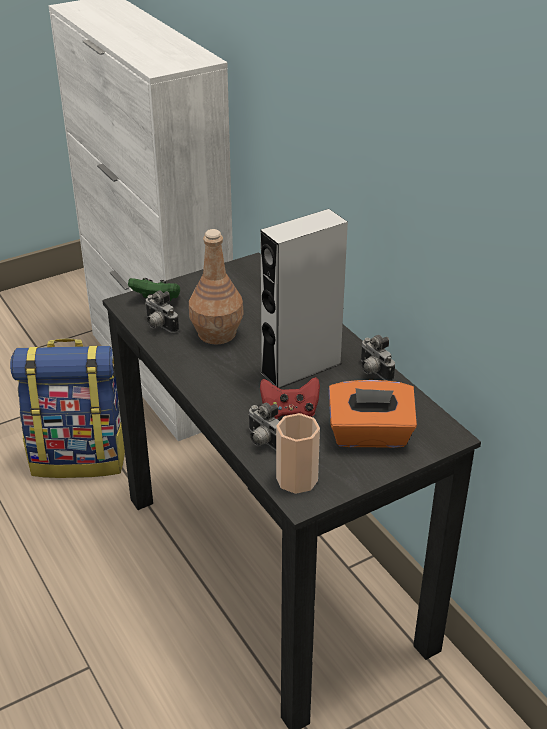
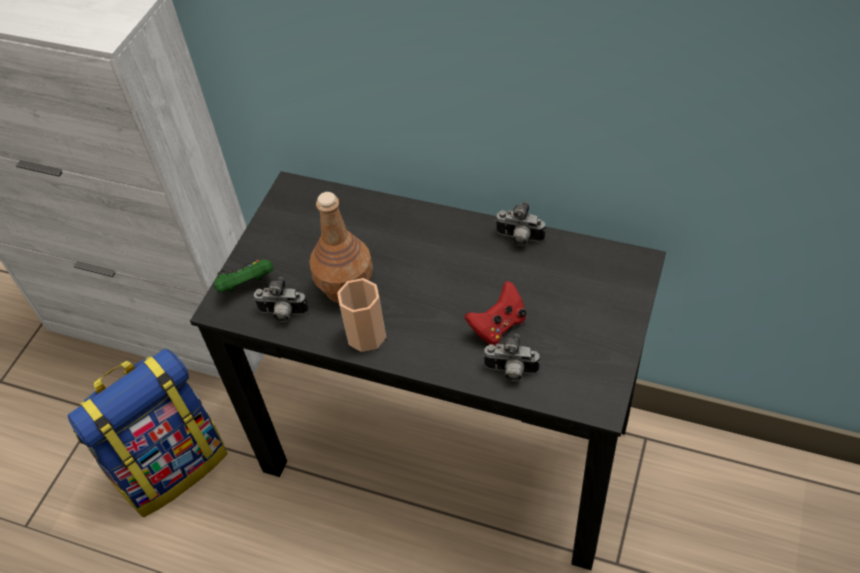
camera: 35 degrees left, 15 degrees up
(297, 479) = (576, 388): cup -> cup (366, 335)
(301, 368) = (458, 275): grey speaker -> none
(370, 435) = (584, 304): orange tissue box -> none

